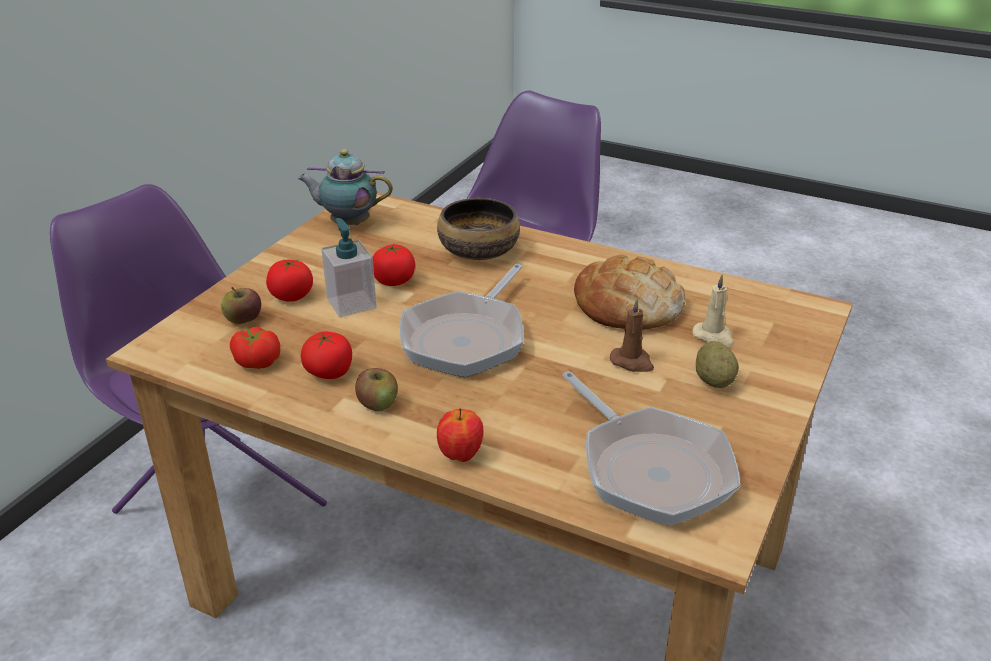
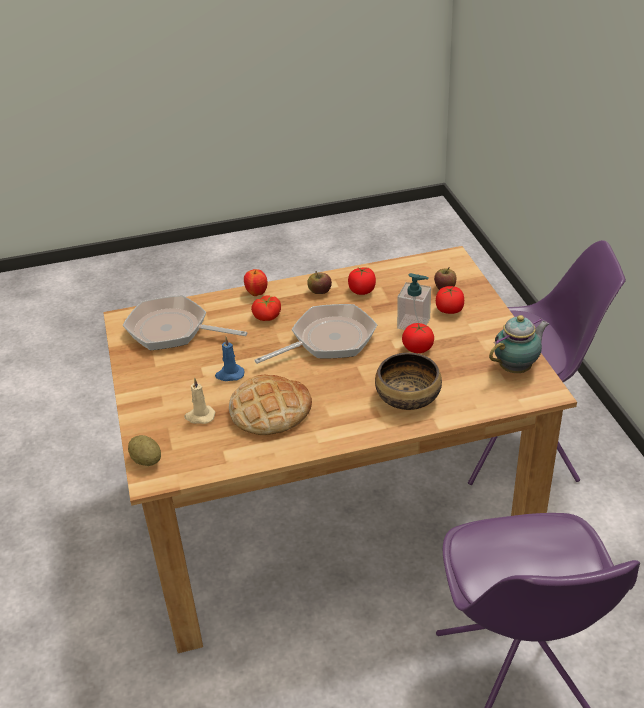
camera: 140 degrees right, 5 degrees up
(257, 361) = (400, 278): tomato -> tomato (267, 316)
(467, 337) = (328, 340): frying pan -> frying pan turned 75 degrees clockwise
(632, 362) = (229, 374): brown candle -> blue candle
(714, 381) = (178, 388): potato -> potato (146, 460)

